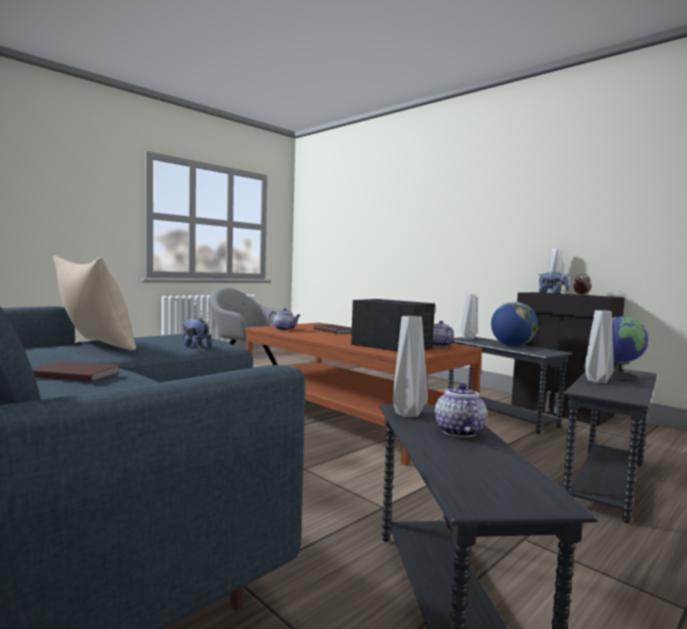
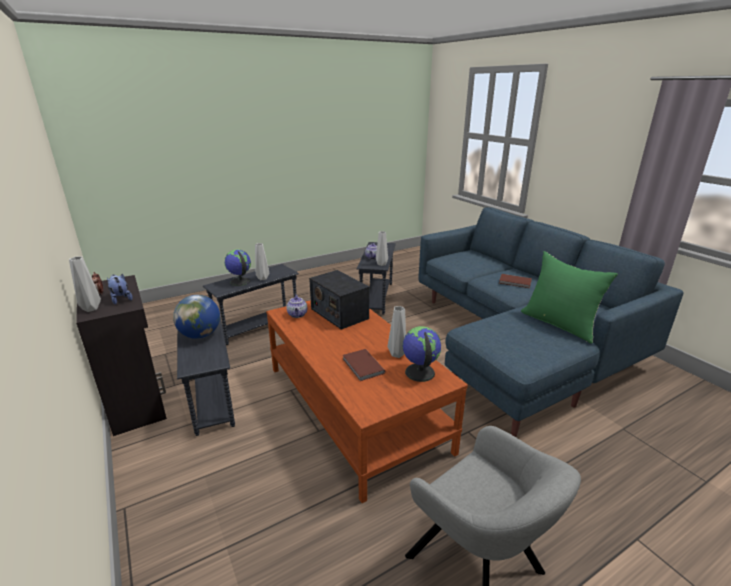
camera: 165 degrees left, 20 degrees up
(94, 345) = (560, 324): beige pillow -> green pillow
(195, 346) = (489, 324): plush toy -> none
(285, 329) = (419, 372): teapot -> globe
(468, 338) = (202, 364): grey vase -> grey vase (397, 355)

